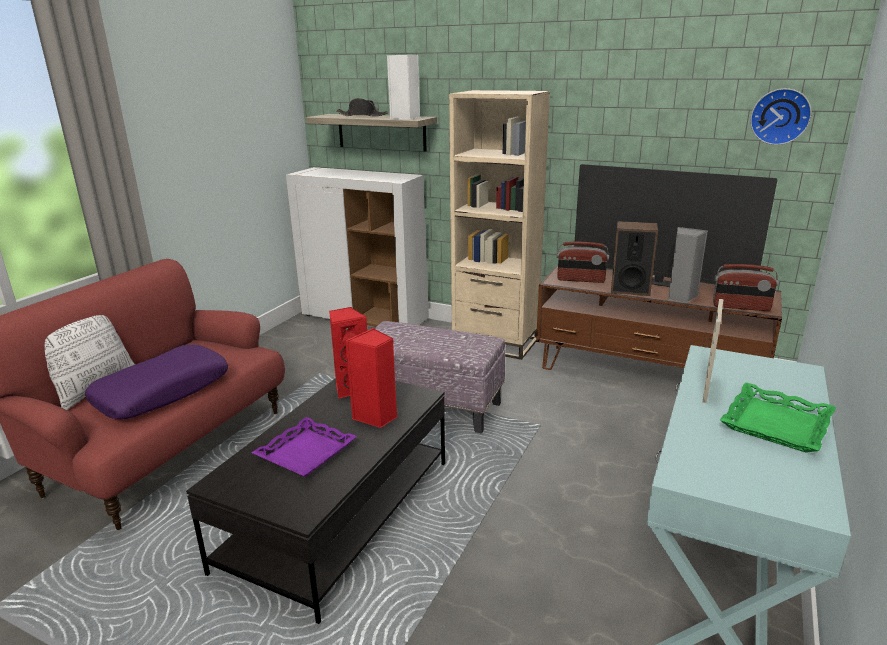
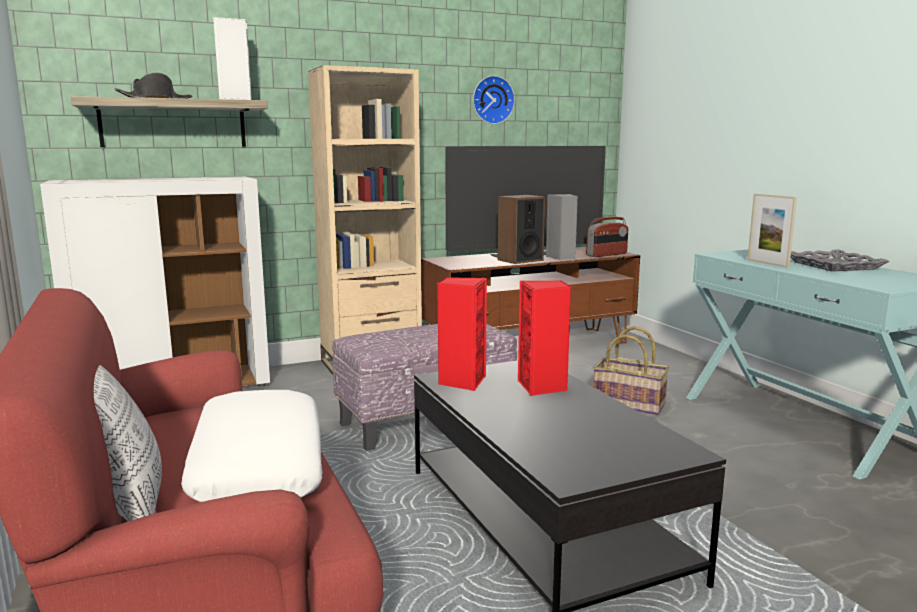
camera: 50 degrees left, 10 degrees down
(162, 392) = (257, 465): purple pillow -> white pillow
(305, 452) = (565, 427): purple tray -> none
(581, 280) = (470, 262): radio -> none
(601, 469) = (629, 403): none -> basket
(775, 424) = (833, 265): green tray -> grey tray
(780, 116) = (580, 101): wall clock -> wall clock (492, 100)

